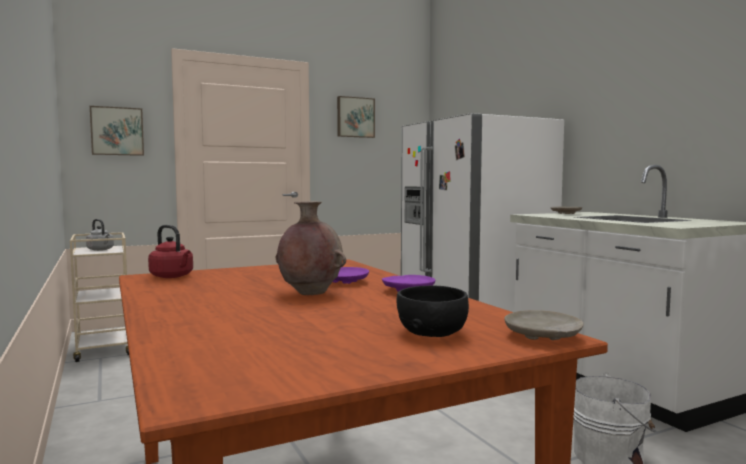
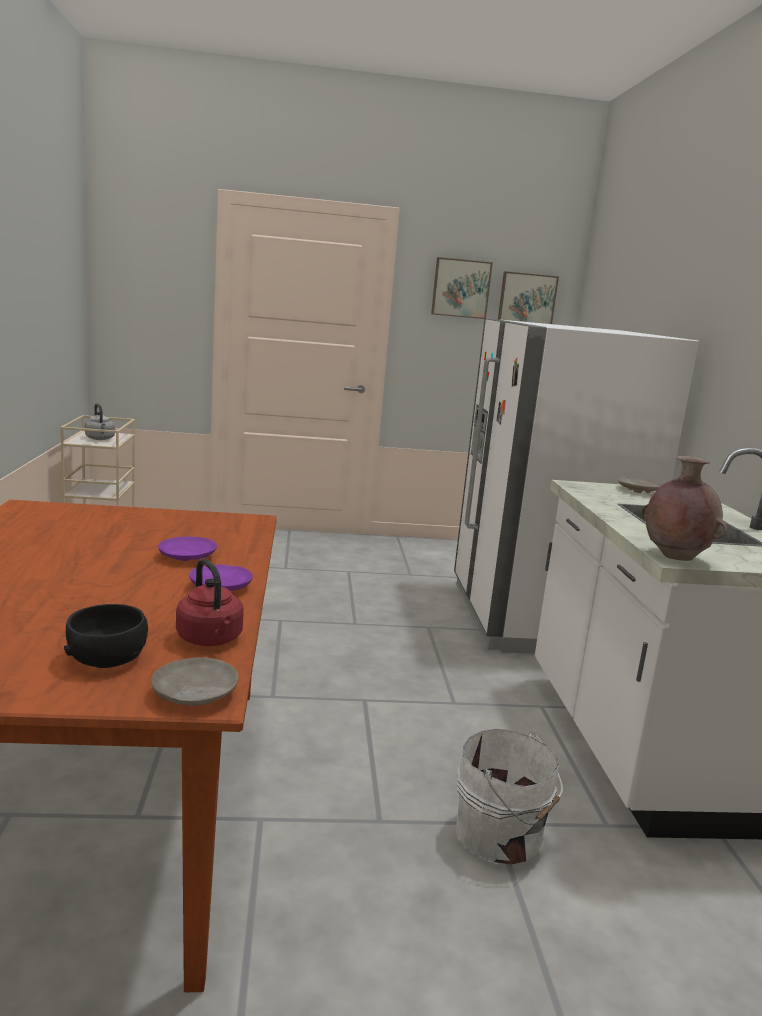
camera: 20 degrees right, 10 degrees up
(117, 131) = (148, 293): picture -> picture (526, 302)
(173, 276) = (48, 512): red kettle -> red kettle (210, 640)
(310, 293) = (116, 569): brown vase -> brown vase (674, 557)

